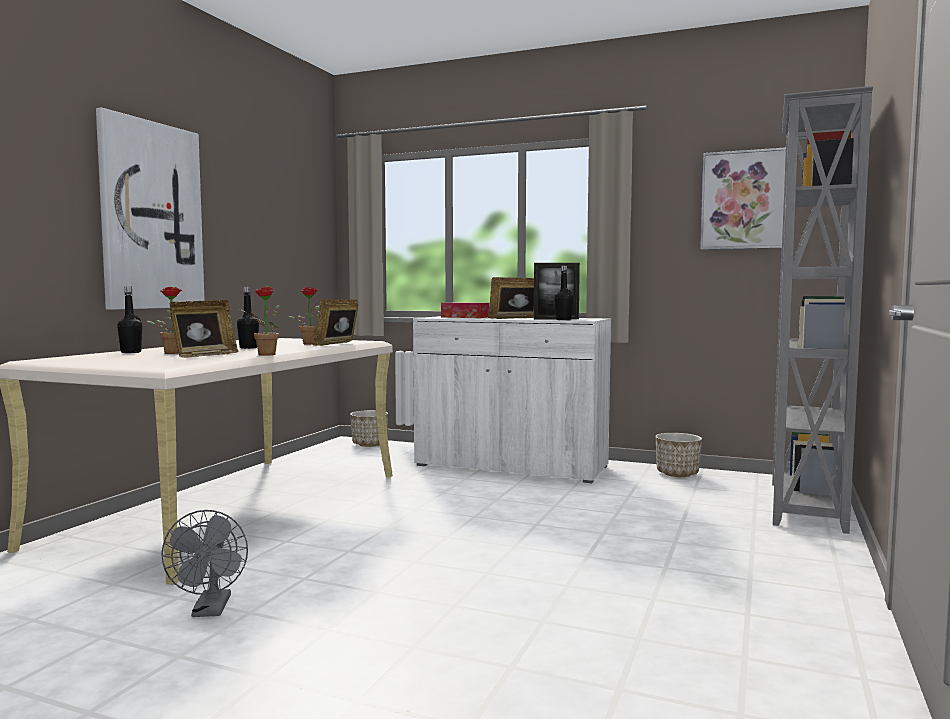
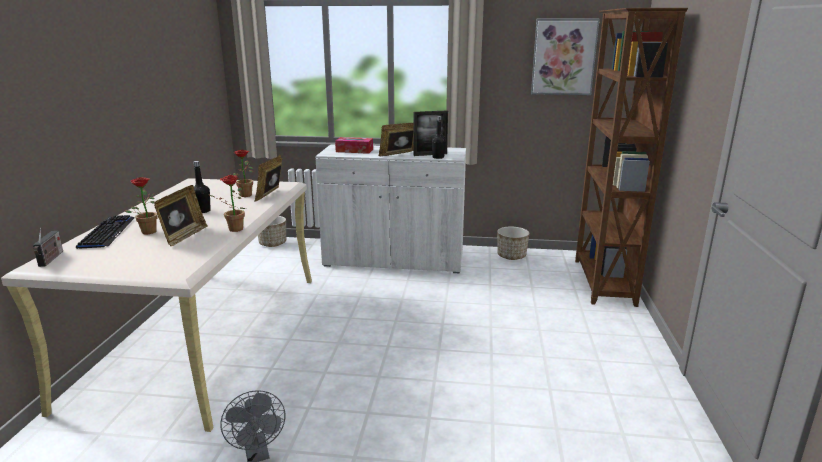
camera: 15 degrees left, 15 degrees up
(52, 359) = (51, 259): none -> radio
(131, 352) = (107, 233): black bottle -> keyboard
(151, 216) = (91, 99): picture -> none
(804, 506) = (602, 282): grey bookcase -> brown bookcase

